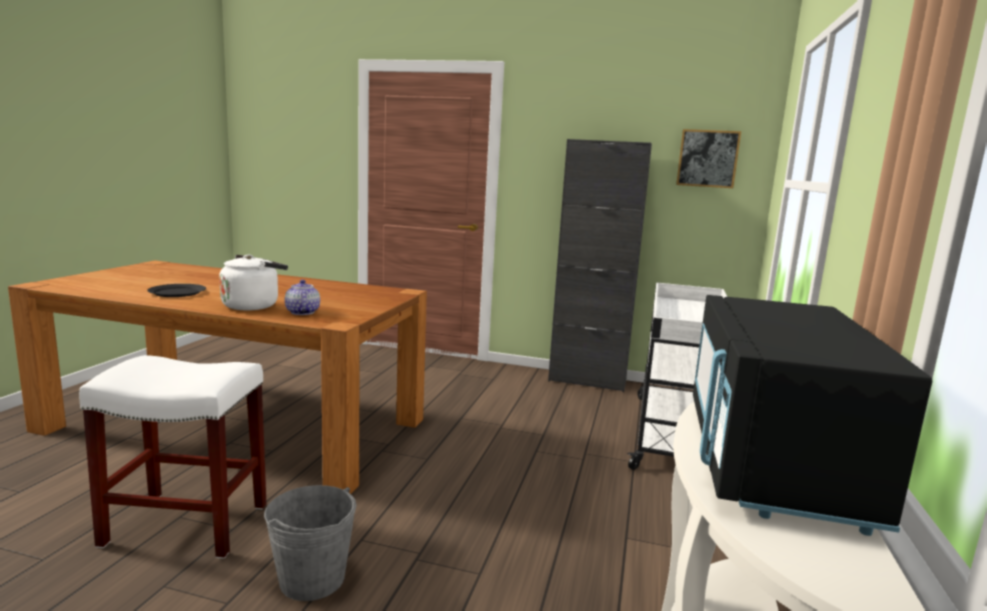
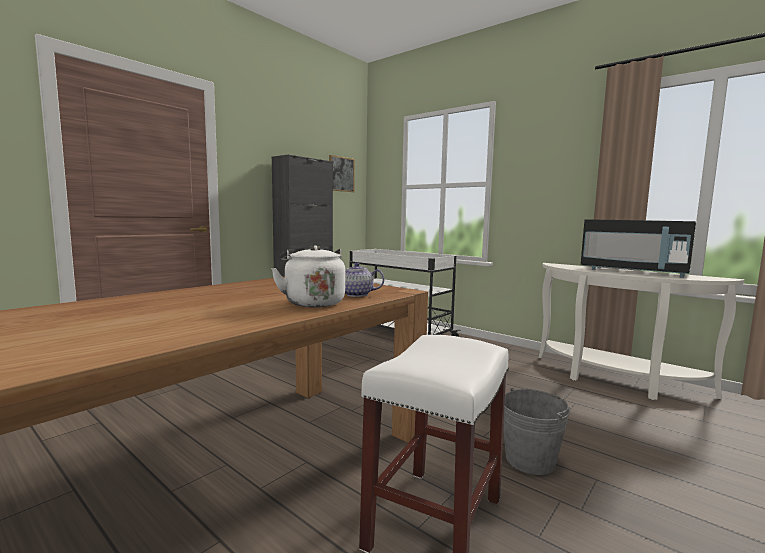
camera: 65 degrees left, 5 degrees down
(177, 292) = (195, 320): black plate -> none

